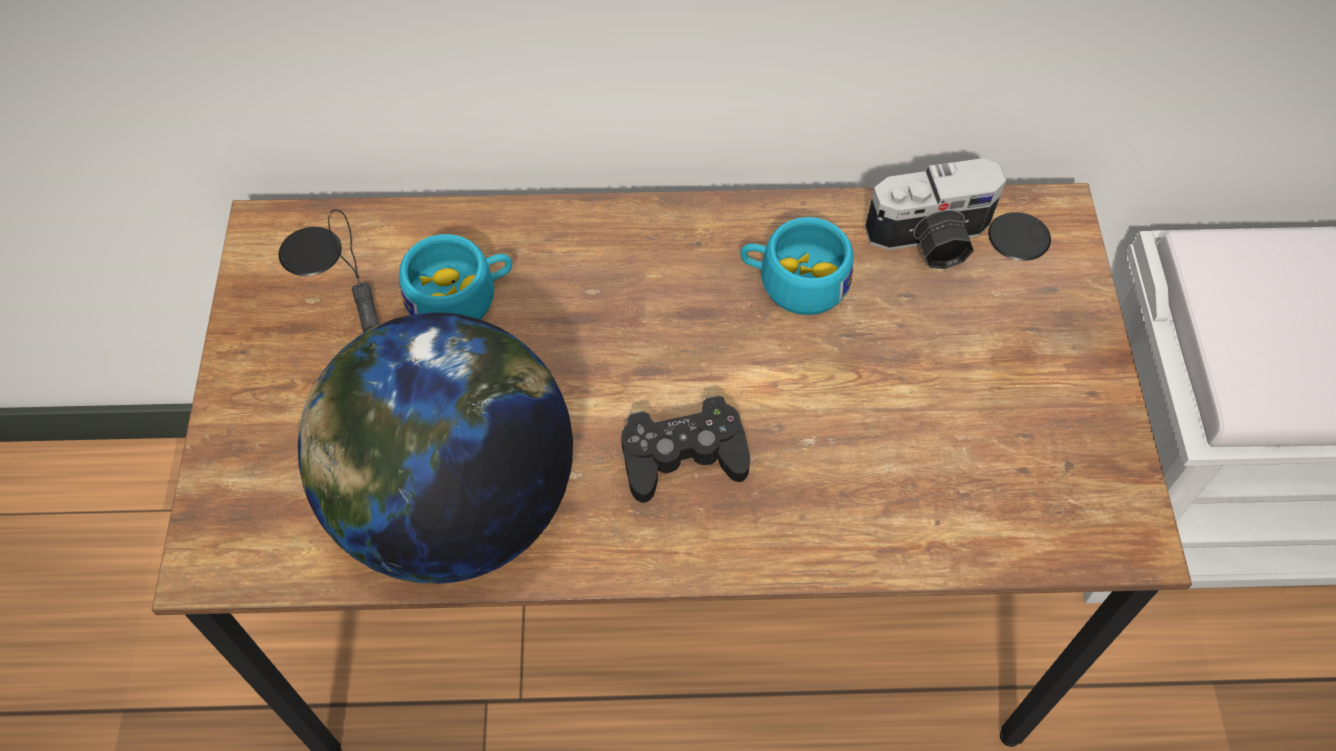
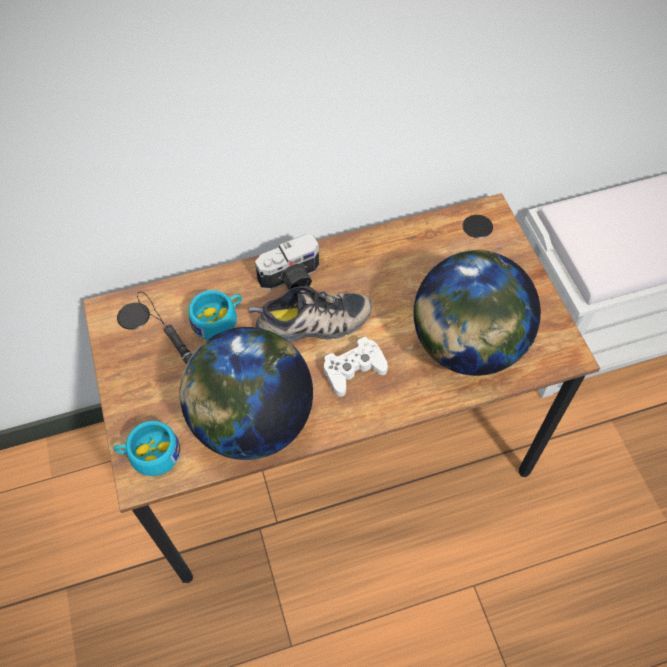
camera: 15 degrees left, 0 degrees up
(634, 348) = (313, 324): none -> shoe
(683, 456) = (353, 369): black game controller -> white game controller
(793, 281) = (378, 273): turquoise cup -> turquoise cup (150, 455)
(924, 465) = (467, 345): none -> globe
(932, 241) = (438, 238): camera -> camera (292, 279)

